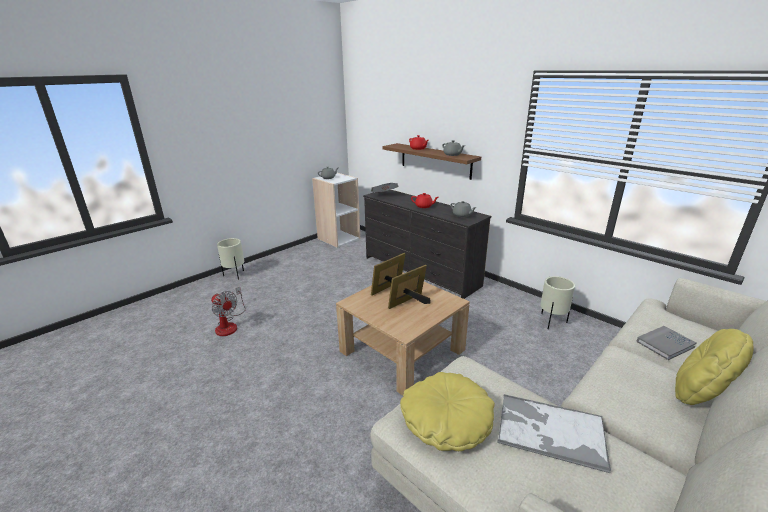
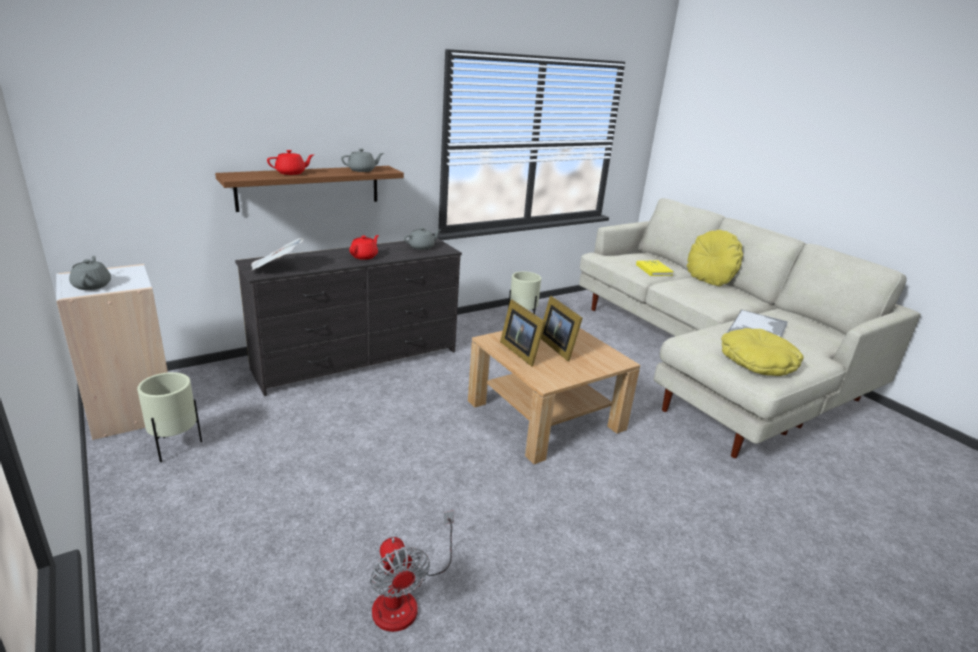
camera: 80 degrees left, 0 degrees up
(229, 325) = (405, 598): fan -> fan turned 105 degrees clockwise
(235, 275) = (159, 597): beige planter -> beige planter (175, 447)
(665, 344) = (654, 270): grey book -> yellow book

